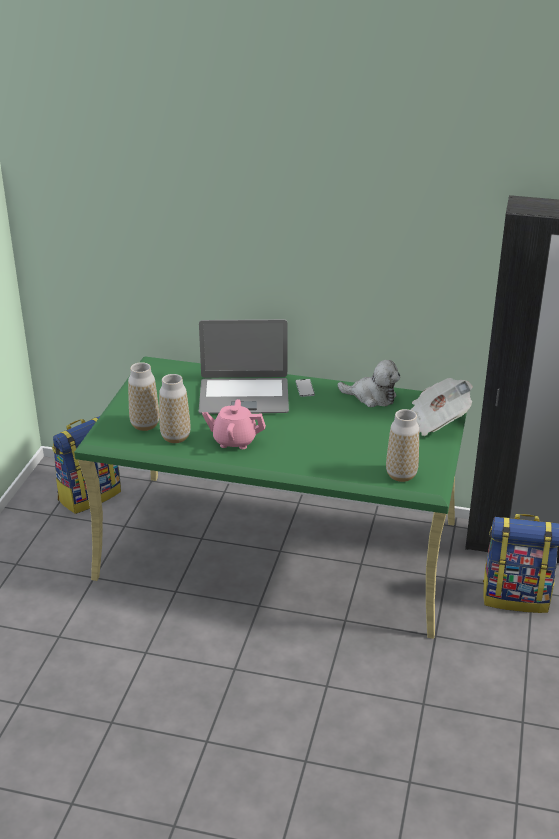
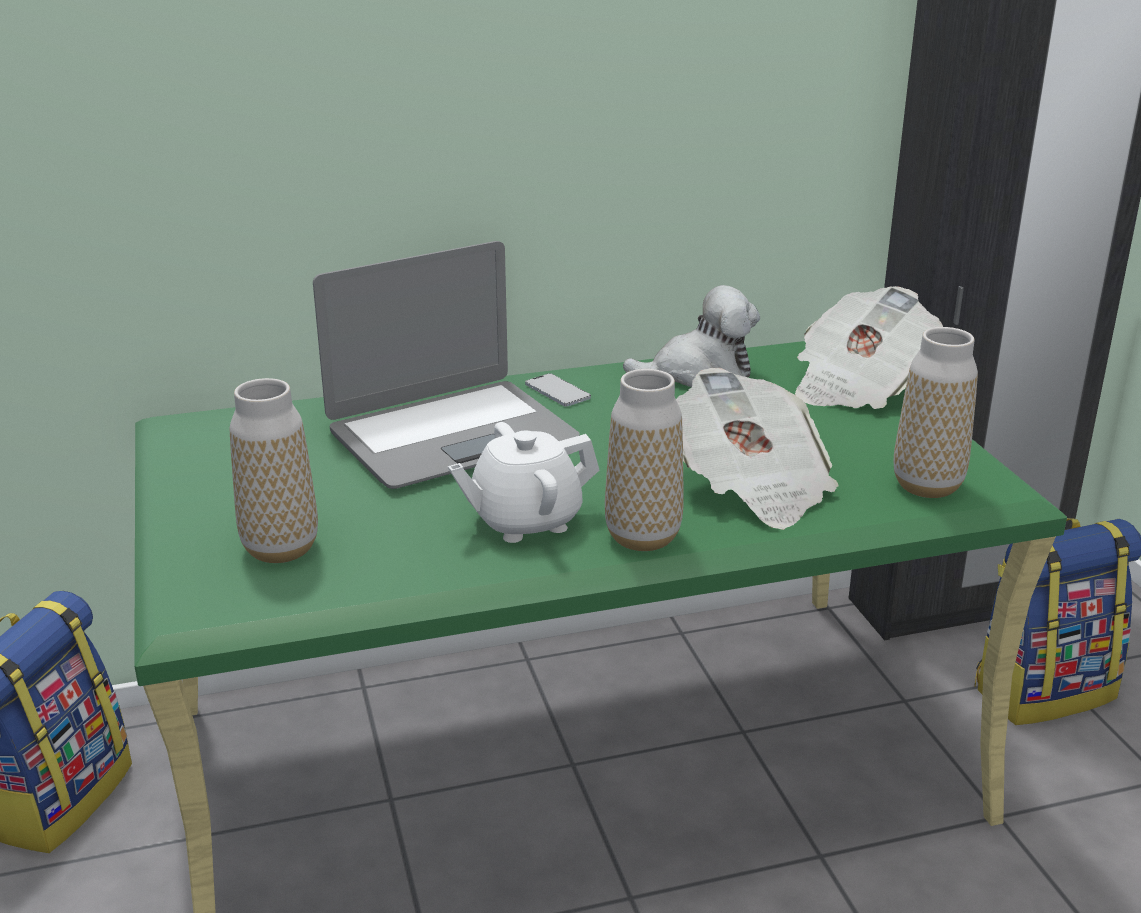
camera: 30 degrees left, 5 degrees down
(175, 437) = (382, 553): vase -> vase (643, 537)
(234, 441) = (525, 521): pink teapot -> white teapot
(332, 453) = (752, 487): none -> newspaper

